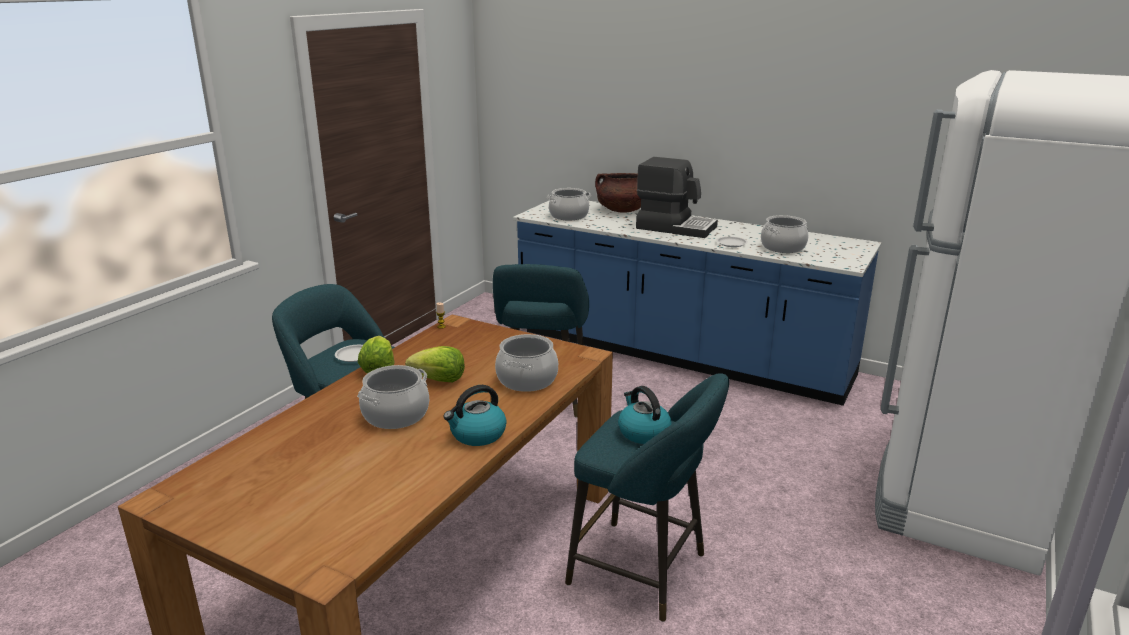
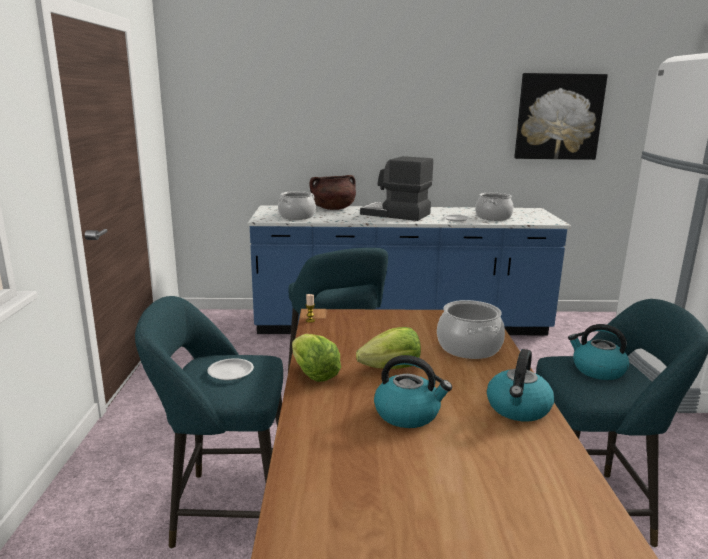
camera: 30 degrees left, 5 degrees down
(395, 415) = (408, 414): cooking pot -> kettle
(675, 227) = (395, 214): coffee machine -> coffee machine turned 150 degrees counterclockwise
(911, 125) = (558, 117): none -> picture

